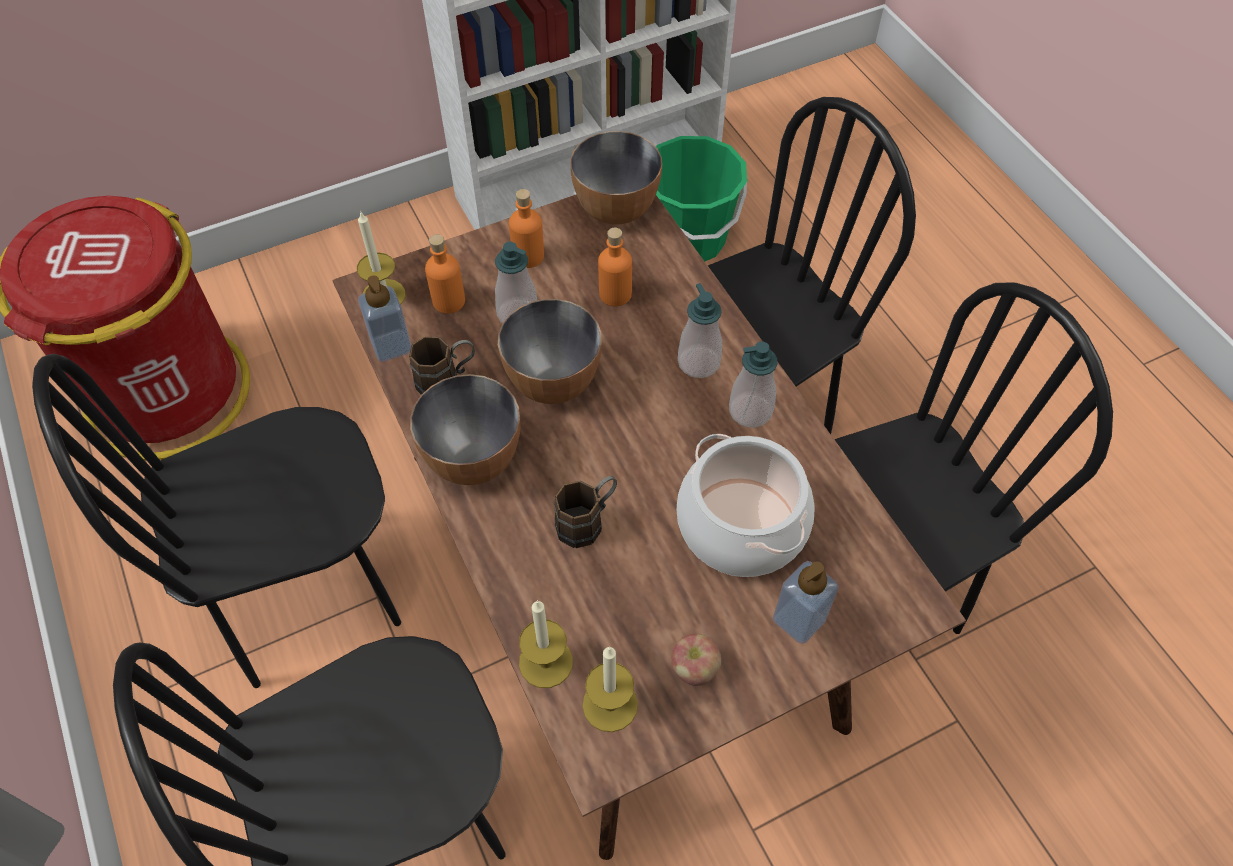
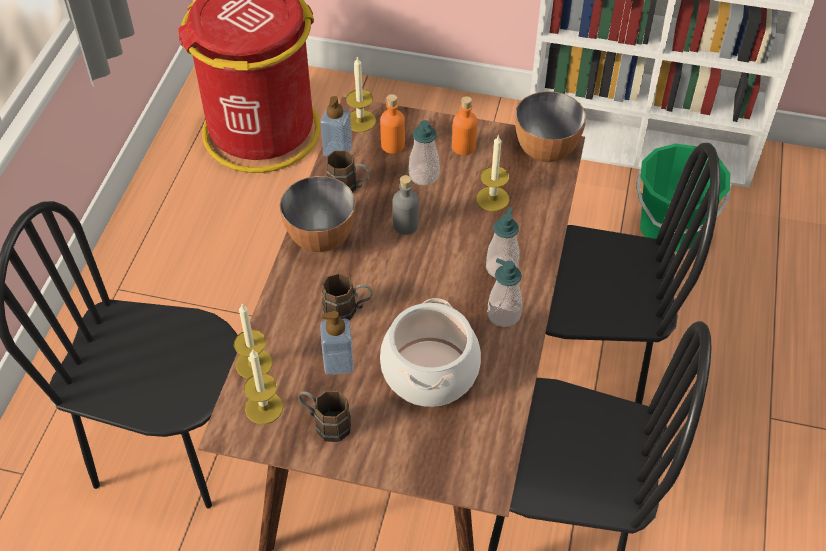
camera: 40 degrees right, 5 degrees down
(309, 595) = (235, 292): black chair -> none
(554, 382) = (405, 225): bowl -> grey bottle
(615, 294) = (492, 199): orange bottle -> candle
(694, 668) = (325, 423): apple -> brown mug
(799, 619) = (409, 442): soap dispenser -> soap dispenser (338, 363)

